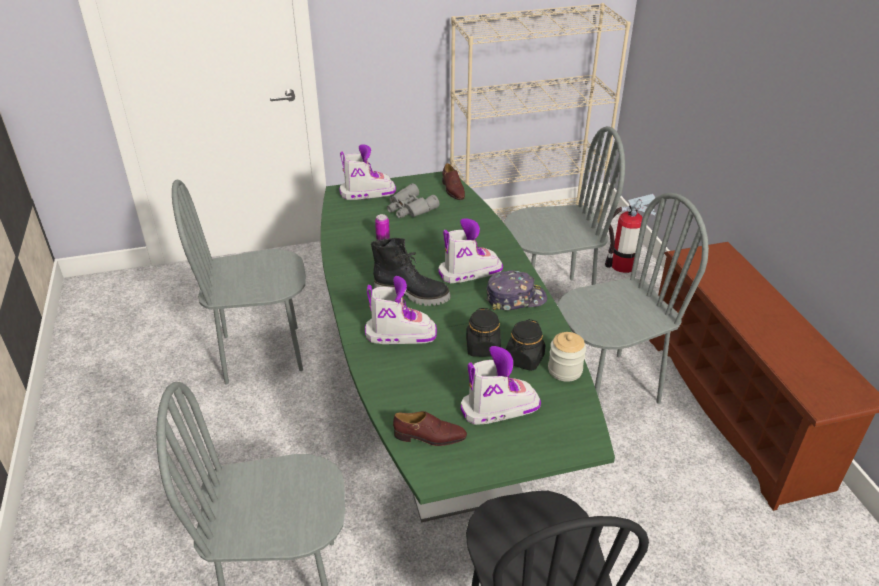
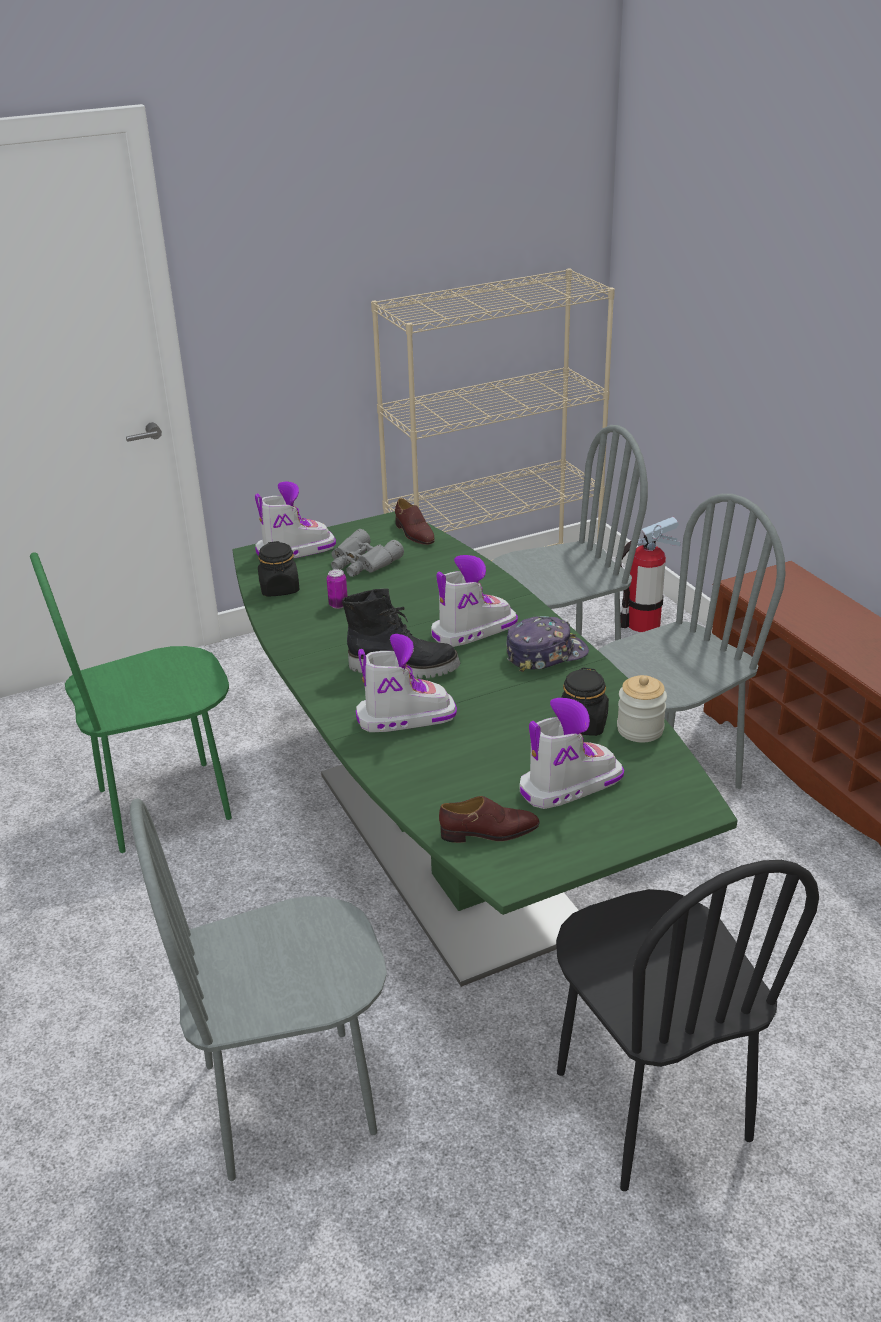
camera: 10 degrees left, 5 degrees down
(262, 353) = (164, 805): grey chair -> green chair
(483, 347) = (523, 718): black jar -> black jar (279, 589)

